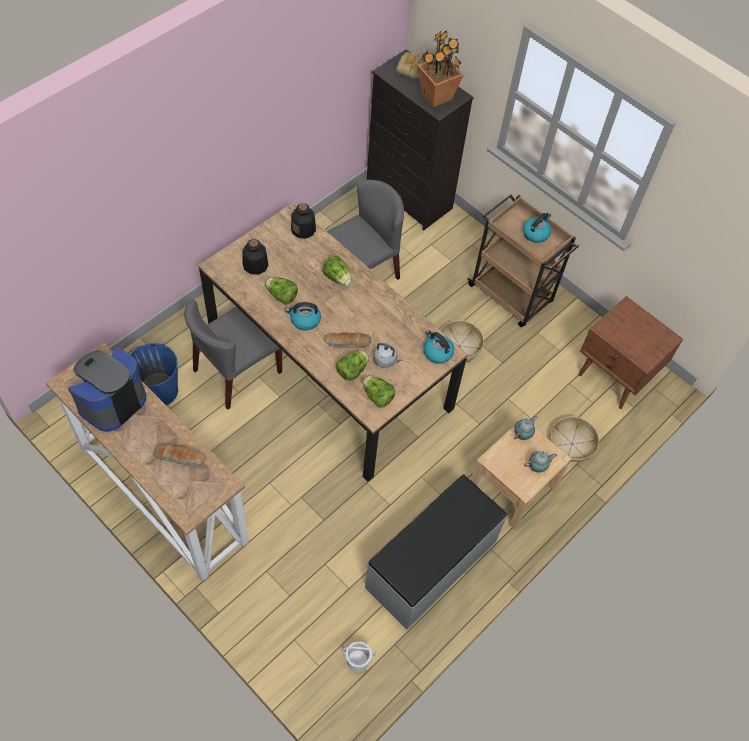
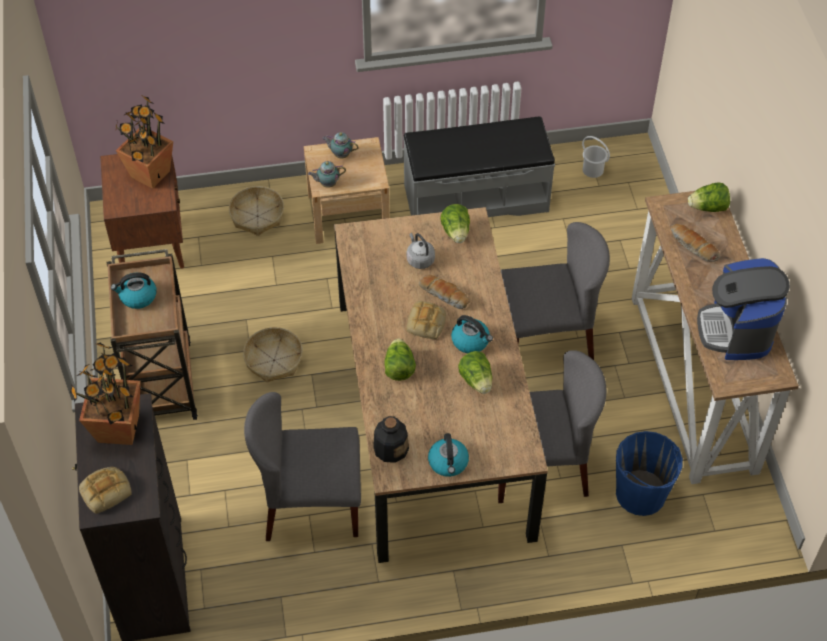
camera: 140 degrees left, 5 degrees down
(111, 402) = (736, 330): coffee machine -> coffee machine turned 105 degrees clockwise
(255, 265) = (480, 433): bottle -> none
(292, 467) = (545, 338): none -> grey chair
(343, 316) = (426, 323): none -> bread
(352, 370) = (461, 267): lettuce -> lettuce (708, 208)
(437, 352) = (362, 240): kettle -> kettle (448, 463)
(636, 344) = (149, 174): none -> potted plant

